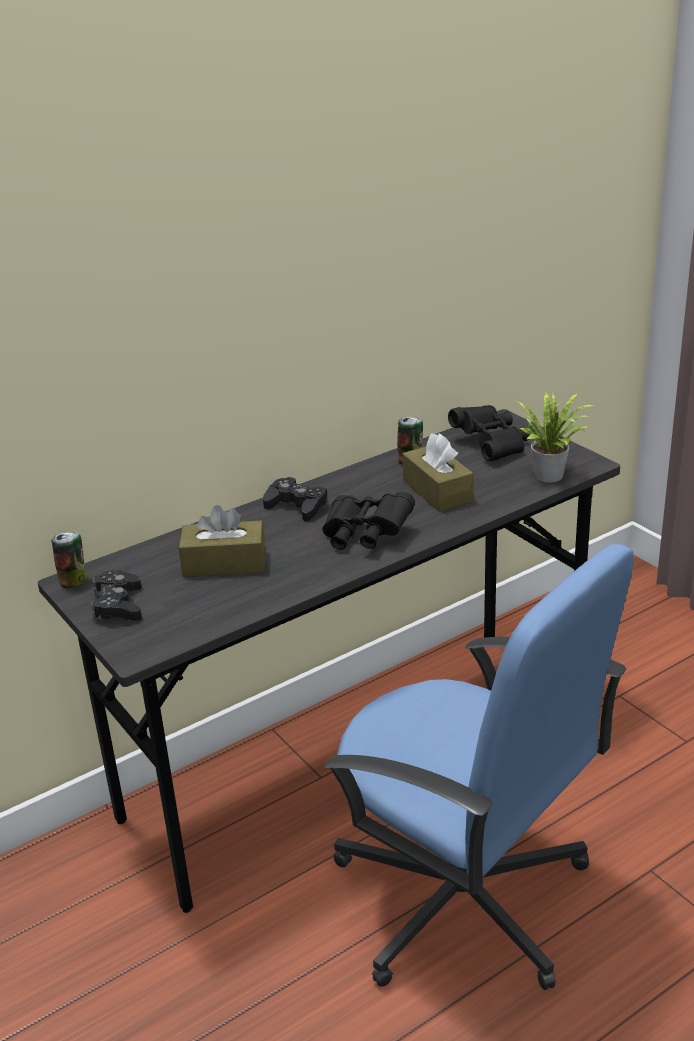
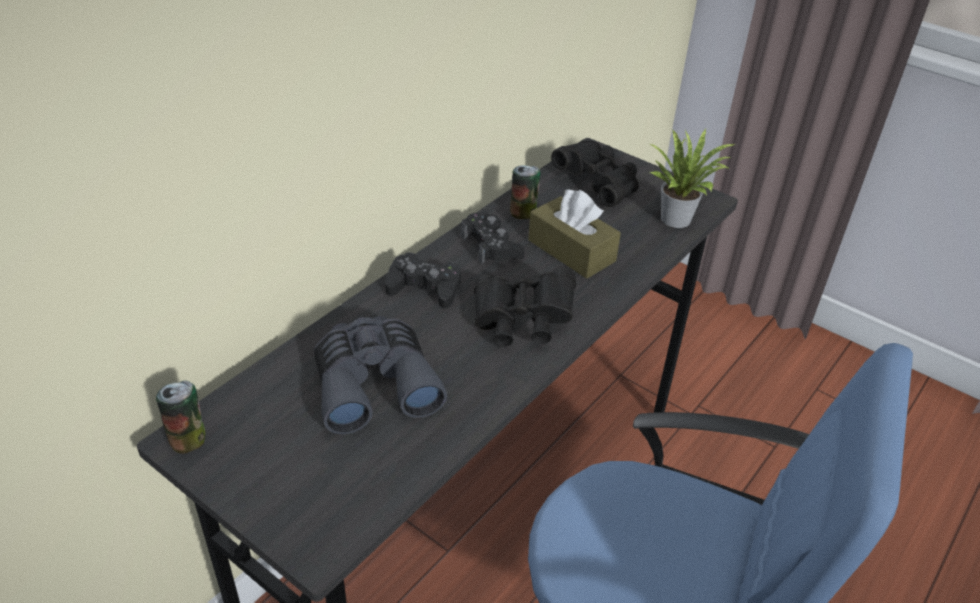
camera: 20 degrees left, 10 degrees up
(118, 605) = (263, 470): black game controller -> black game controller (491, 246)
(224, 563) = (374, 383): brown tissue box -> grey binoculars

